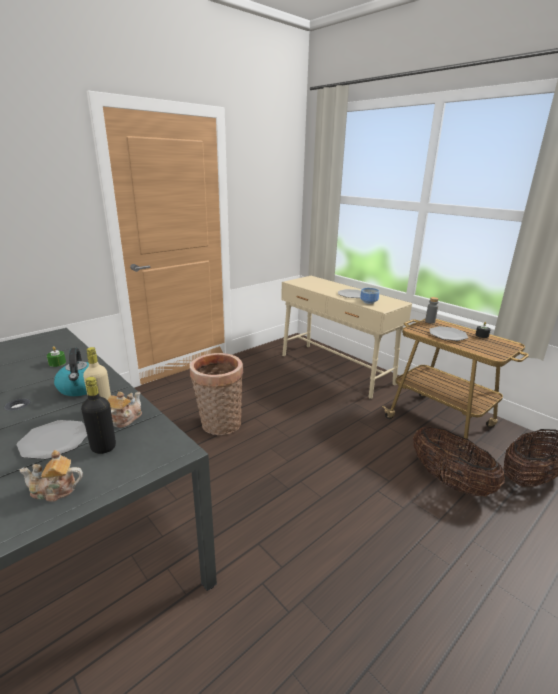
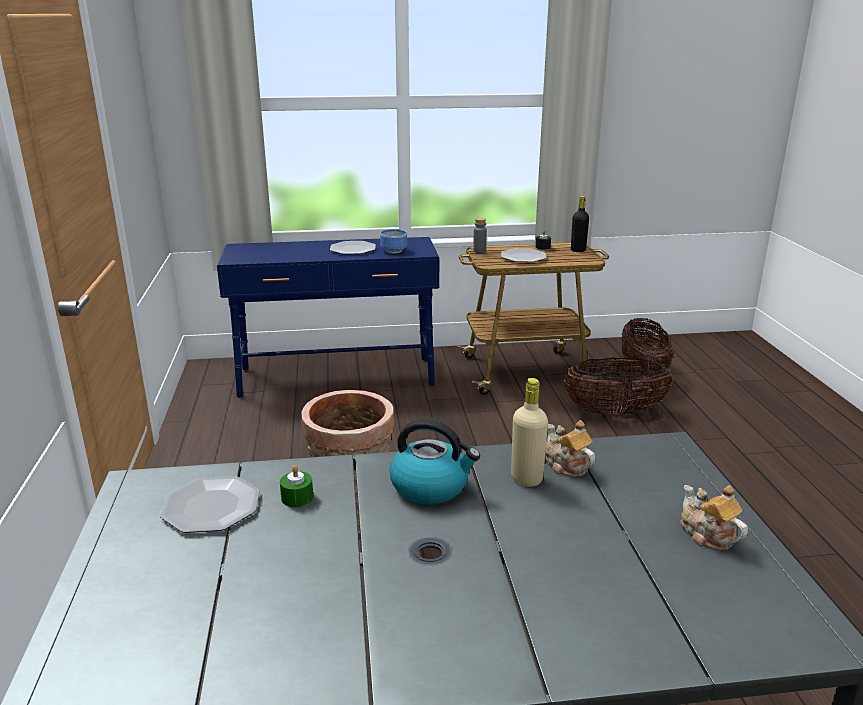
camera: 55 degrees left, 0 degrees up
(54, 440) = (583, 525): plate -> plate (211, 506)
(54, 490) = (707, 535): teapot -> teapot turned 120 degrees clockwise
(103, 447) = (629, 491): black bottle -> black bottle (578, 250)
(335, 370) = (337, 378): beige console table -> blue console table

